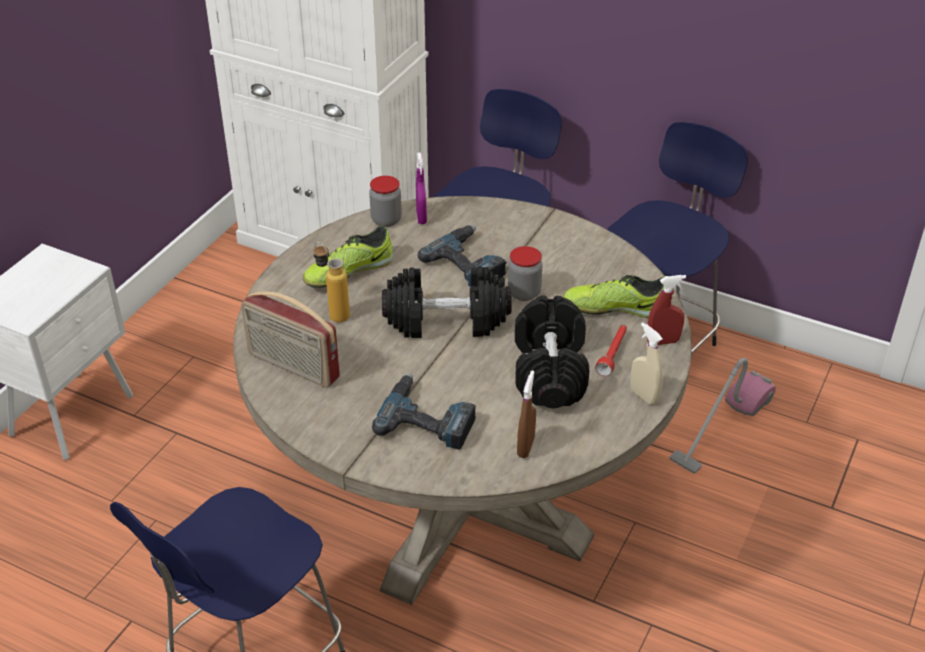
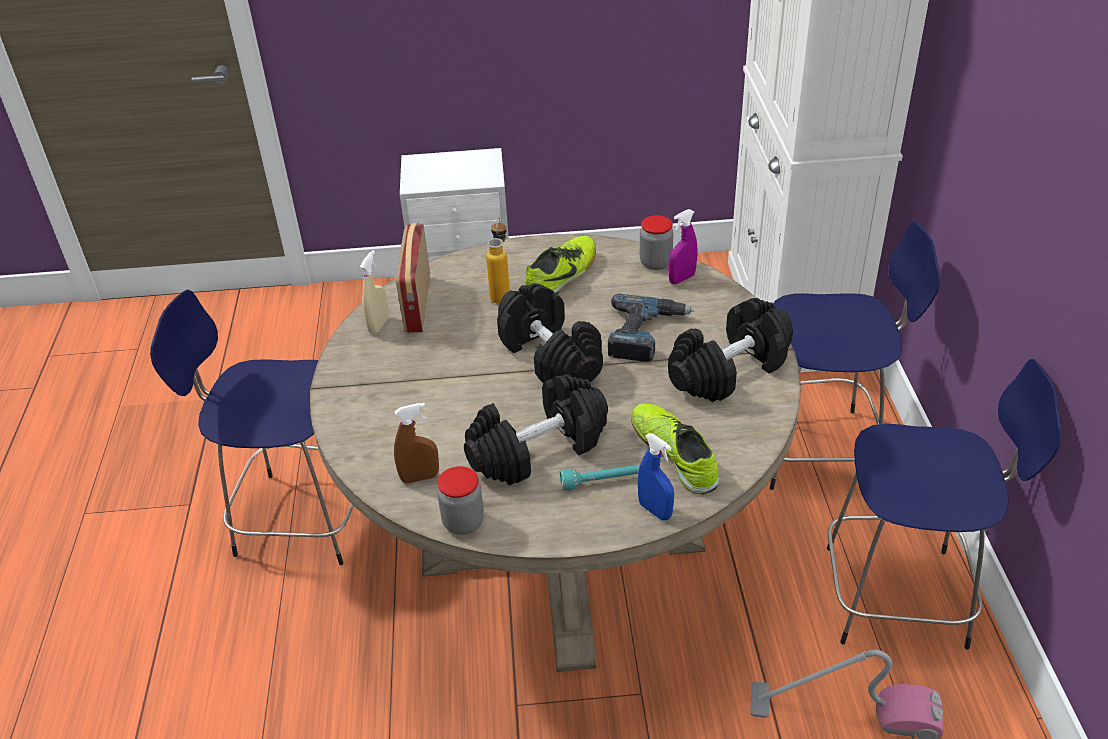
camera: 60 degrees right, 0 degrees up
(348, 272) = (562, 276): shoe -> shoe turned 105 degrees clockwise
(428, 418) = (411, 403): power drill -> none
(524, 293) = (636, 385): jar -> jar (463, 522)
(550, 245) = (729, 371): none -> black dumbbell
(613, 354) = (601, 481): red flashlight -> turquoise flashlight
(644, 396) = (557, 529): beige spray bottle -> beige spray bottle (378, 325)
(663, 342) = (655, 510): red spray bottle -> blue spray bottle

